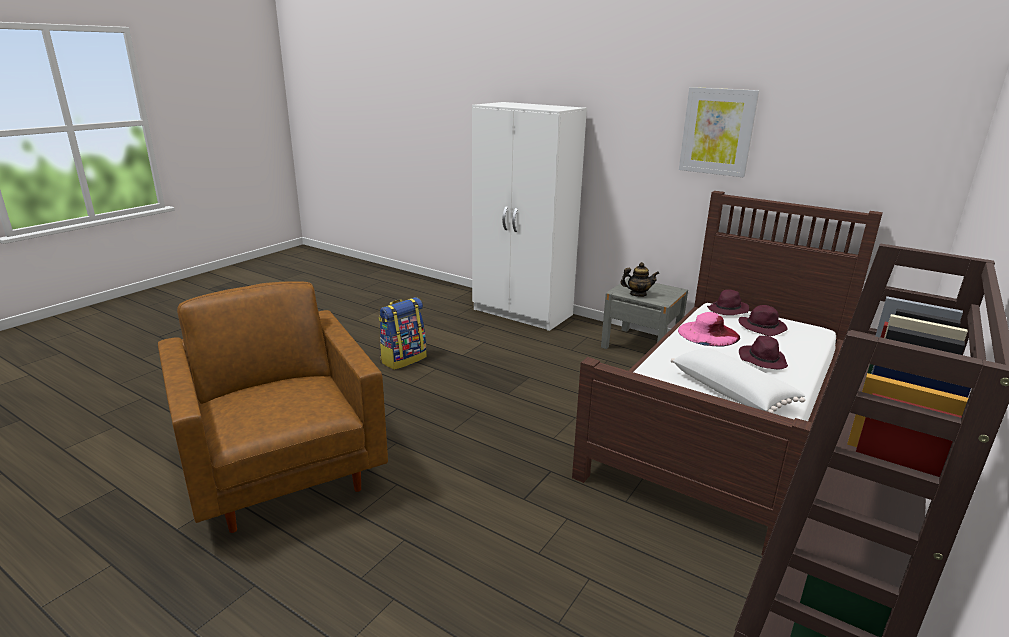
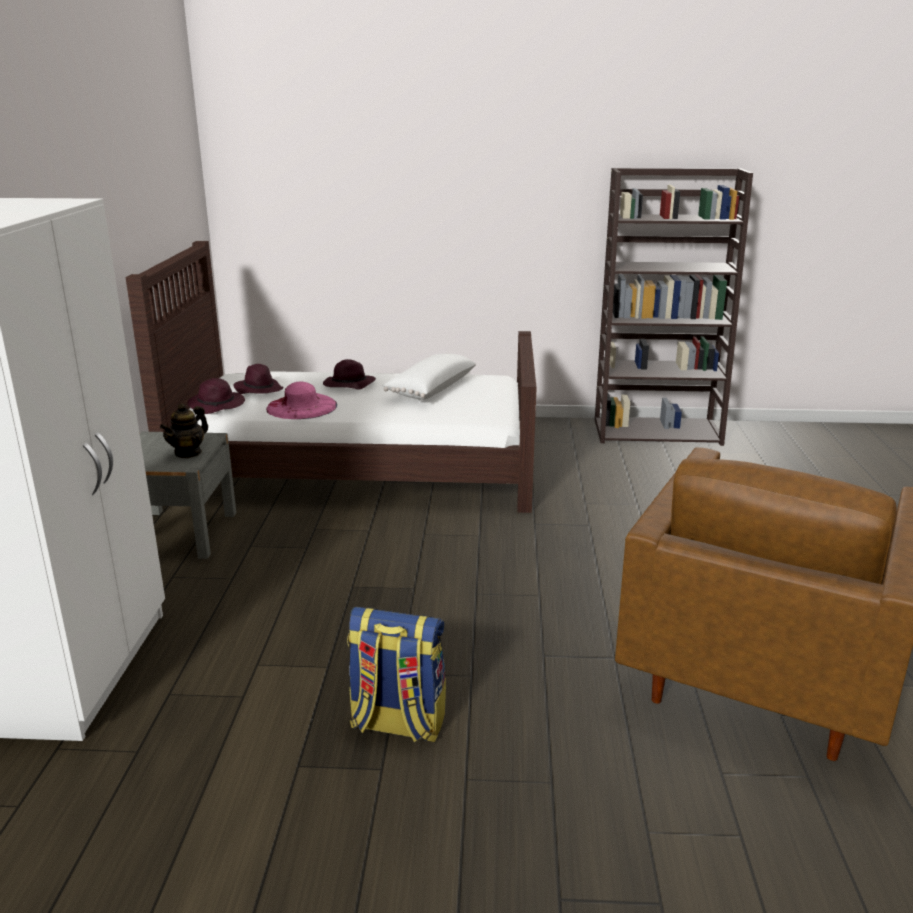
camera: 120 degrees left, 0 degrees up
(638, 294) = (188, 453): teapot -> teapot turned 120 degrees counterclockwise
(717, 132) = (101, 193): picture -> none

